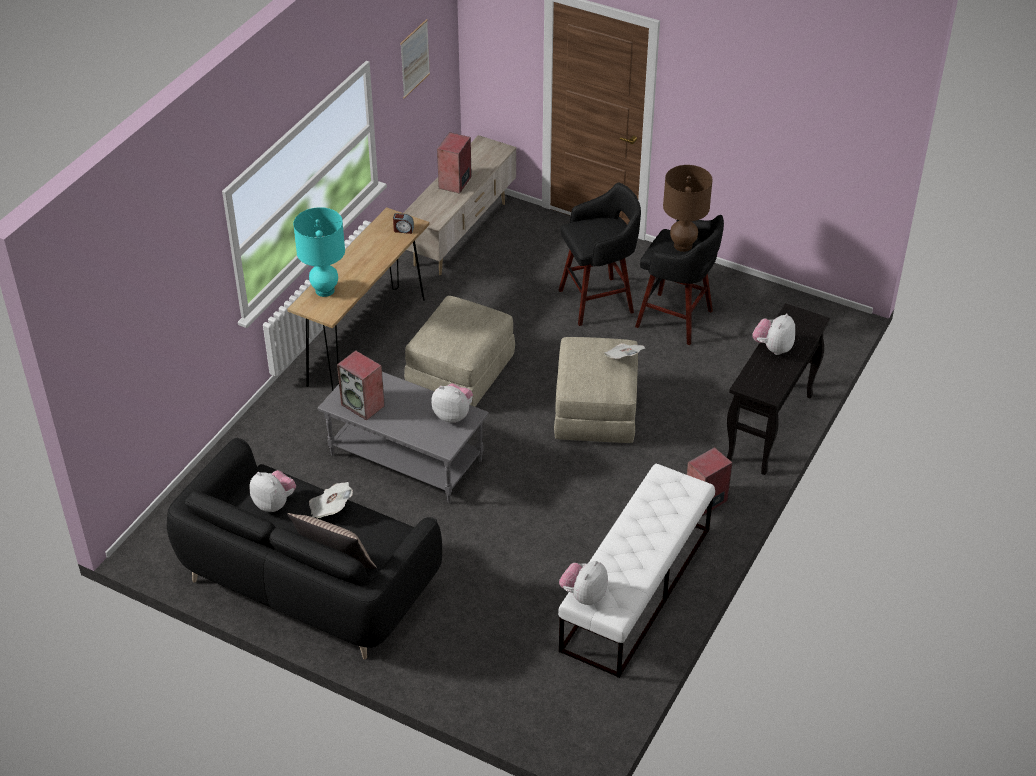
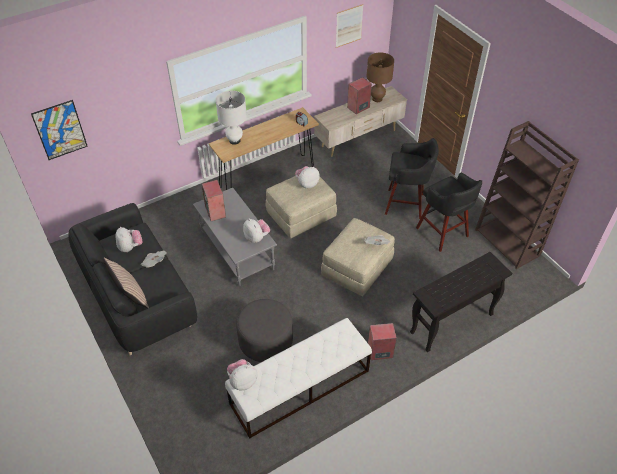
camera: 30 degrees right, 5 degrees up
(109, 352) = (60, 130): none -> picture
(325, 290) = (234, 140): turquoise table lamp -> white table lamp
(544, 555) = (265, 341): none -> grey ottoman
(682, 245) = (453, 190): brown table lamp -> brown table lamp (377, 99)
(768, 298) = (508, 242): none -> brown bookcase
(773, 348) = (460, 277): plush toy -> plush toy (307, 184)

